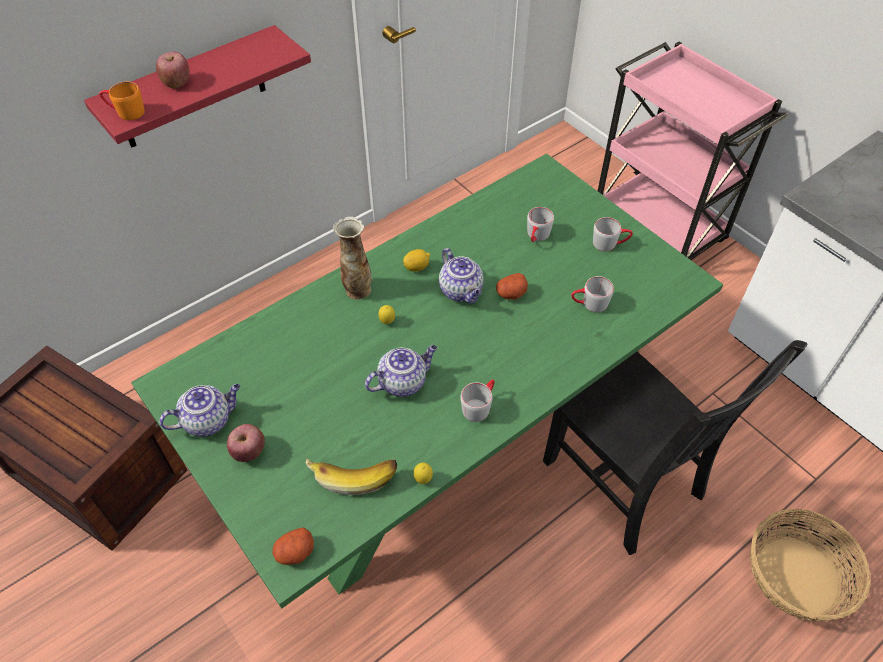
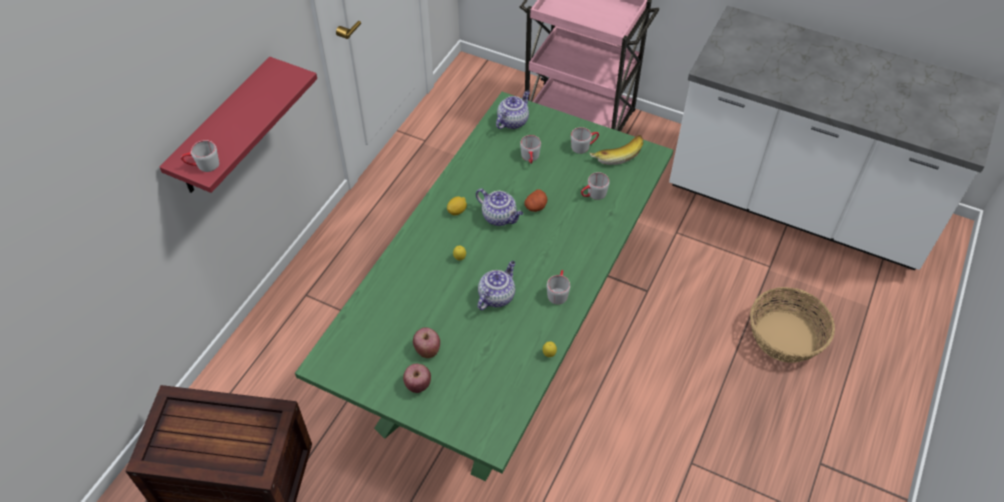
camera: 25 degrees left, 0 degrees up
(125, 112) = (203, 165): orange mug -> grey mug
(177, 83) = (226, 129): apple -> apple (427, 350)
(208, 420) = (373, 376): teapot -> teapot (513, 121)
(295, 553) = (492, 435): potato -> none
(354, 473) = (500, 369): banana -> banana (616, 153)
(357, 289) = (423, 243): vase -> none
(626, 482) = (647, 319): black chair -> none

